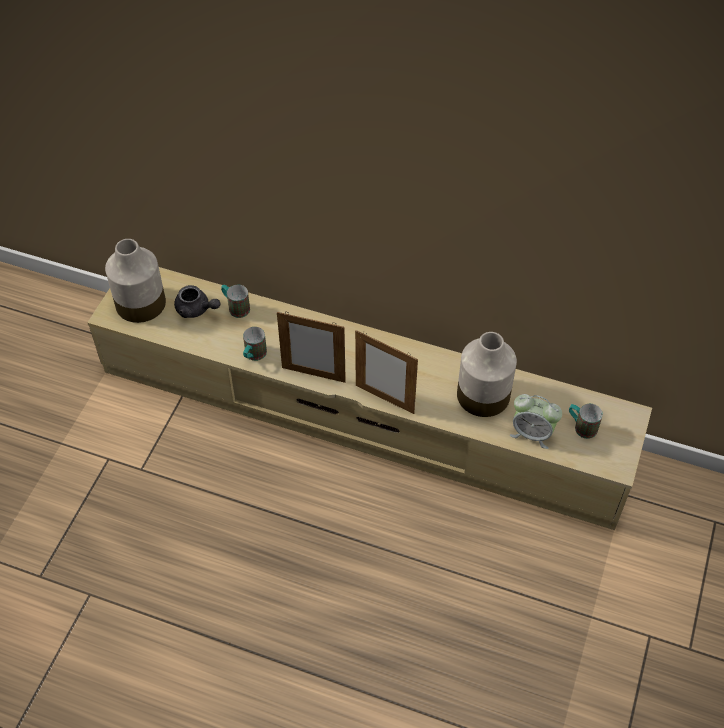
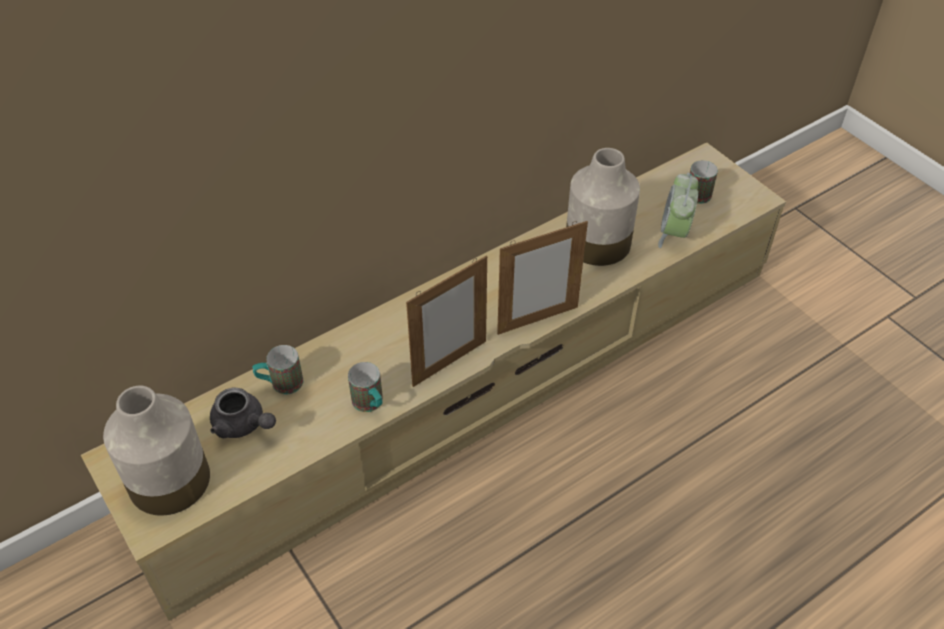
camera: 55 degrees left, 5 degrees down
(196, 310) = (243, 425): grey teapot -> grey teapot turned 60 degrees clockwise
(532, 433) = (674, 233): alarm clock -> alarm clock turned 135 degrees clockwise

